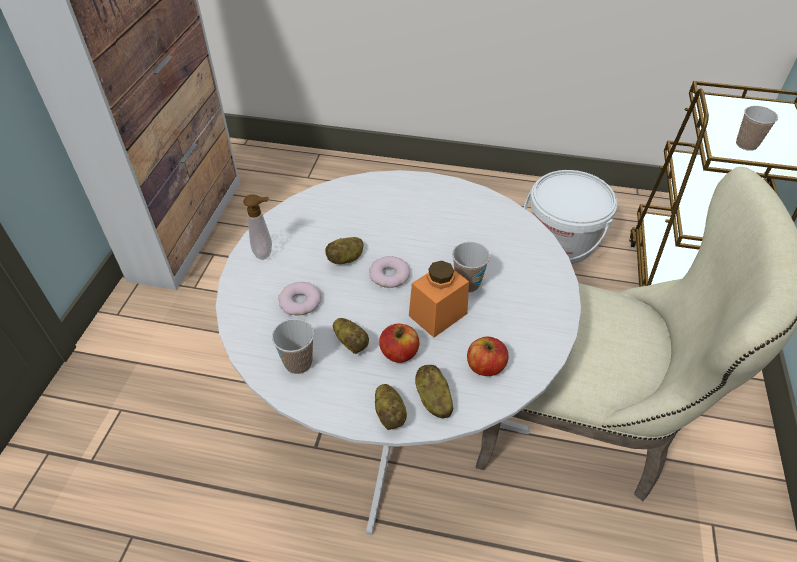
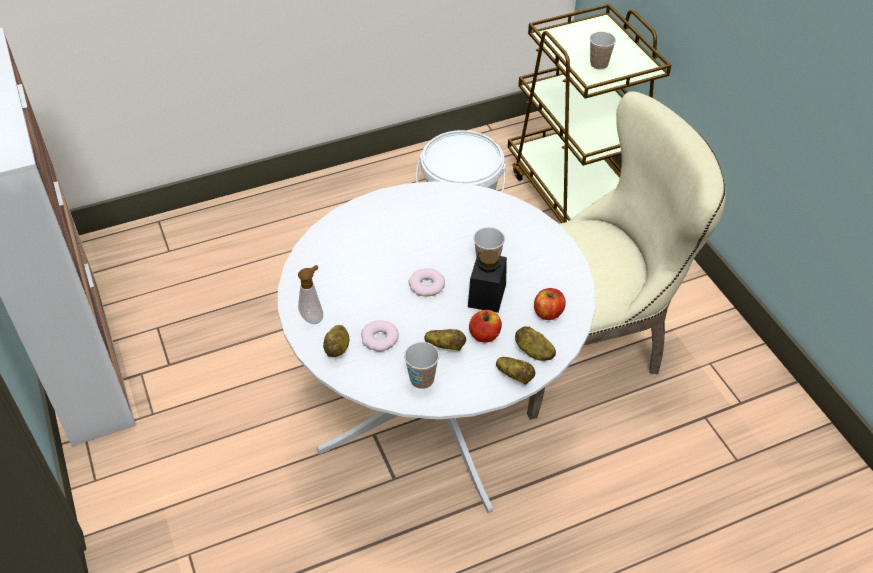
camera: 35 degrees left, 0 degrees up
(346, 259) = (382, 290): potato -> potato (338, 348)
(438, 314) = (487, 295): orange jar -> black jar

